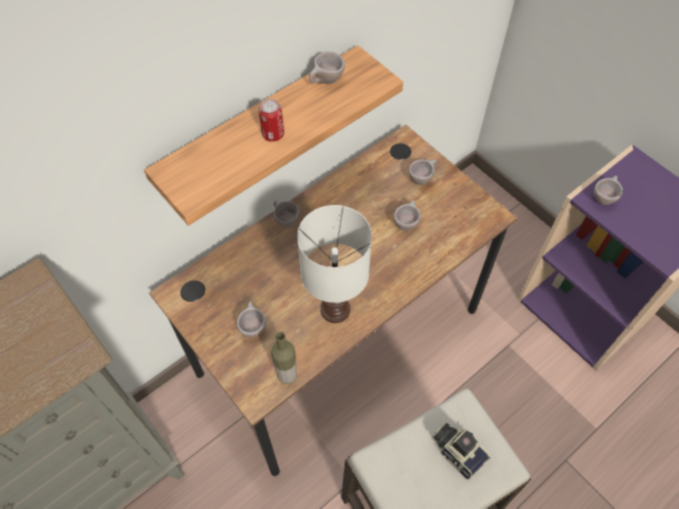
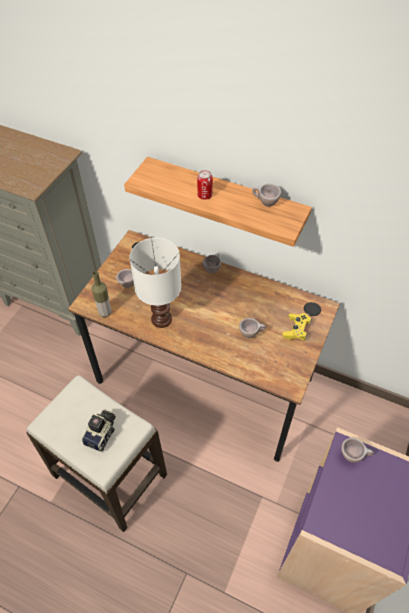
camera: 65 degrees right, 5 degrees down
(422, 178) = (296, 330): beige cup -> yellow game controller

